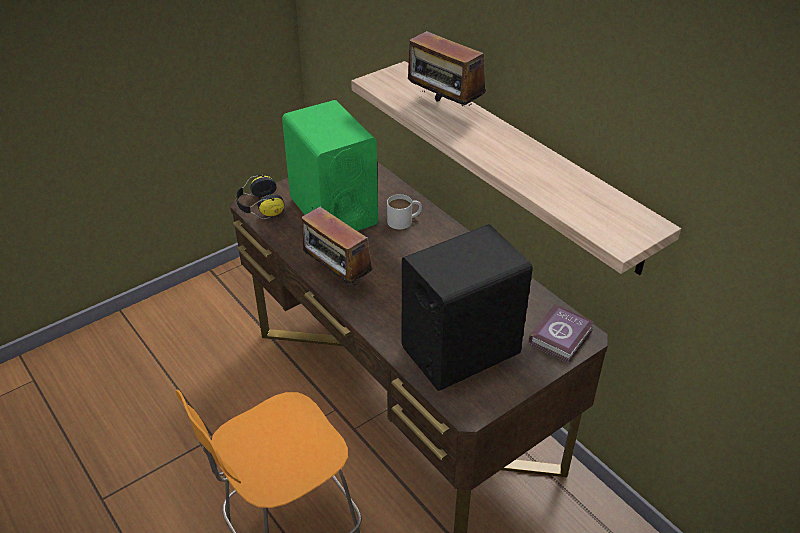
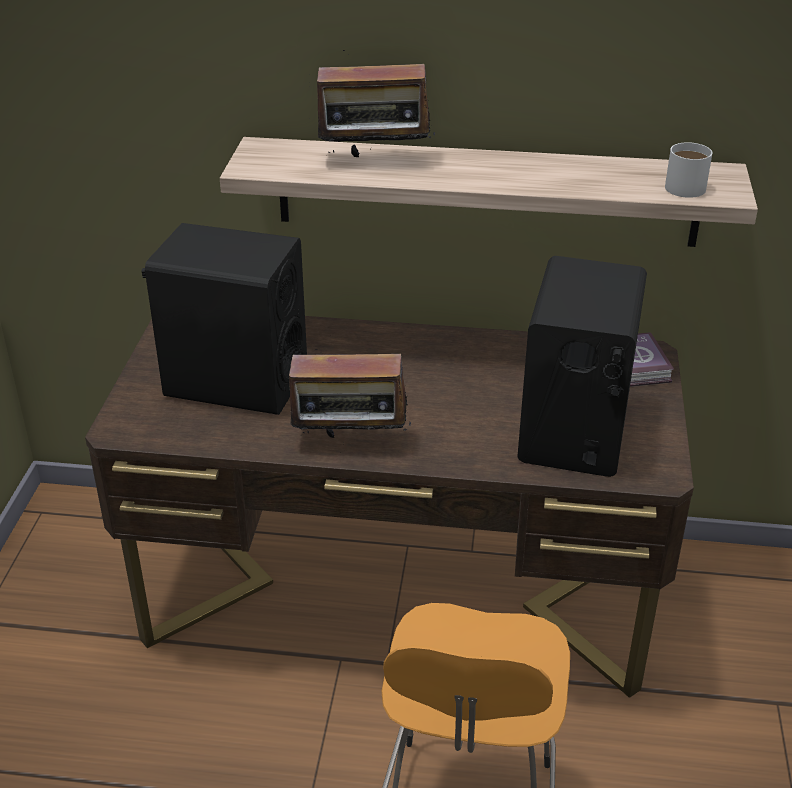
camera: 45 degrees left, 5 degrees down
(259, 207) = (135, 426): headphones -> none
(333, 211) = (235, 382): green speaker -> black speaker
(404, 220) = (331, 349): white mug -> white mug (687, 185)

